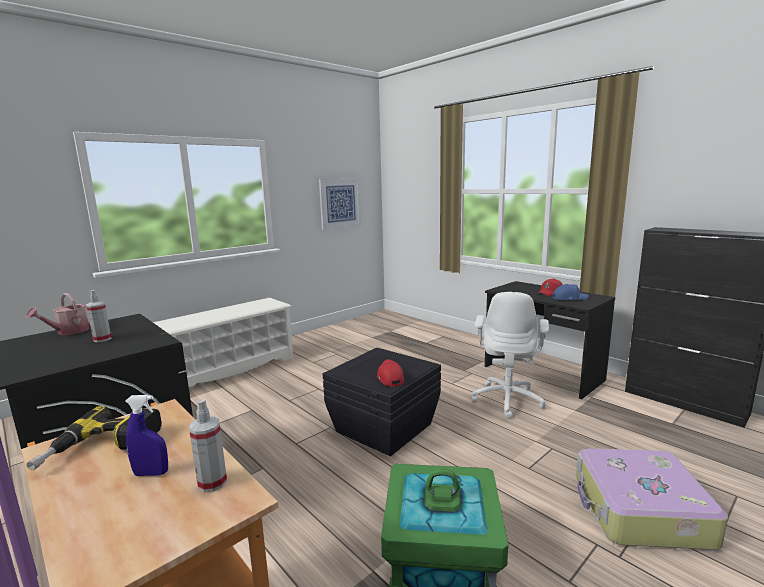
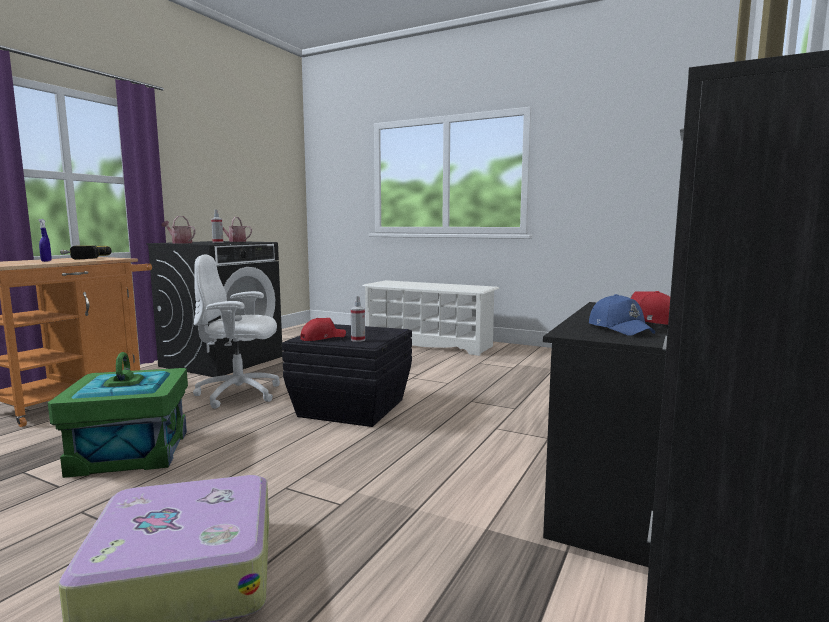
camera: 70 degrees right, 5 degrees down
(72, 360) = (180, 243): none -> watering can
(212, 482) = (25, 263): spray bottle -> spray bottle (358, 340)
(340, 203) = (640, 181): picture -> none
(508, 399) = (476, 468): white office chair -> white office chair (240, 394)

